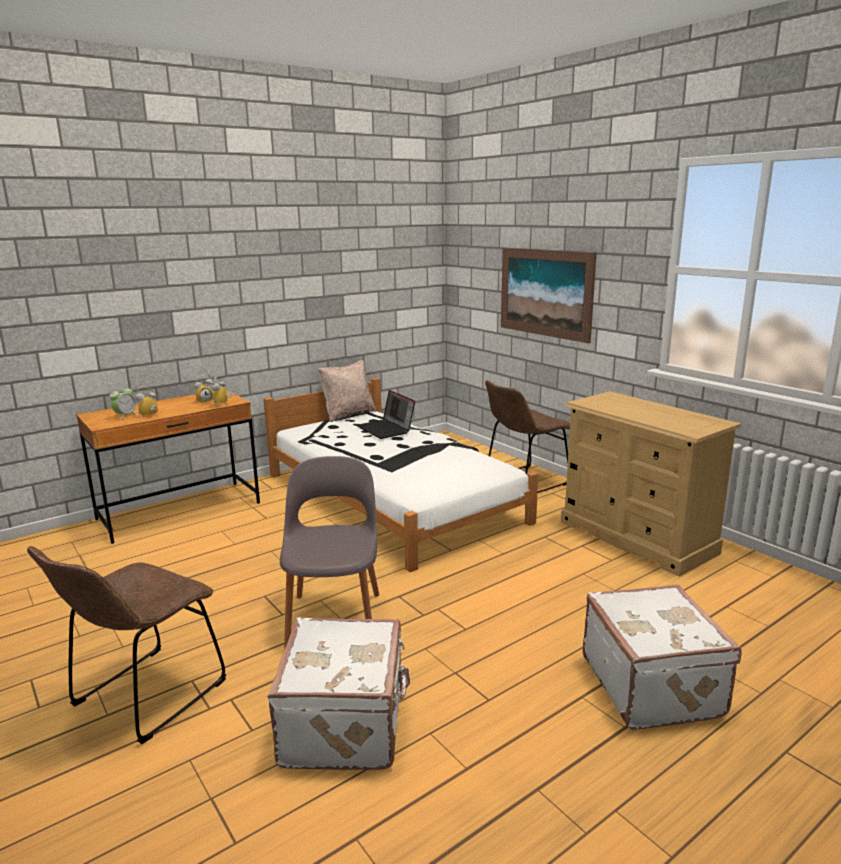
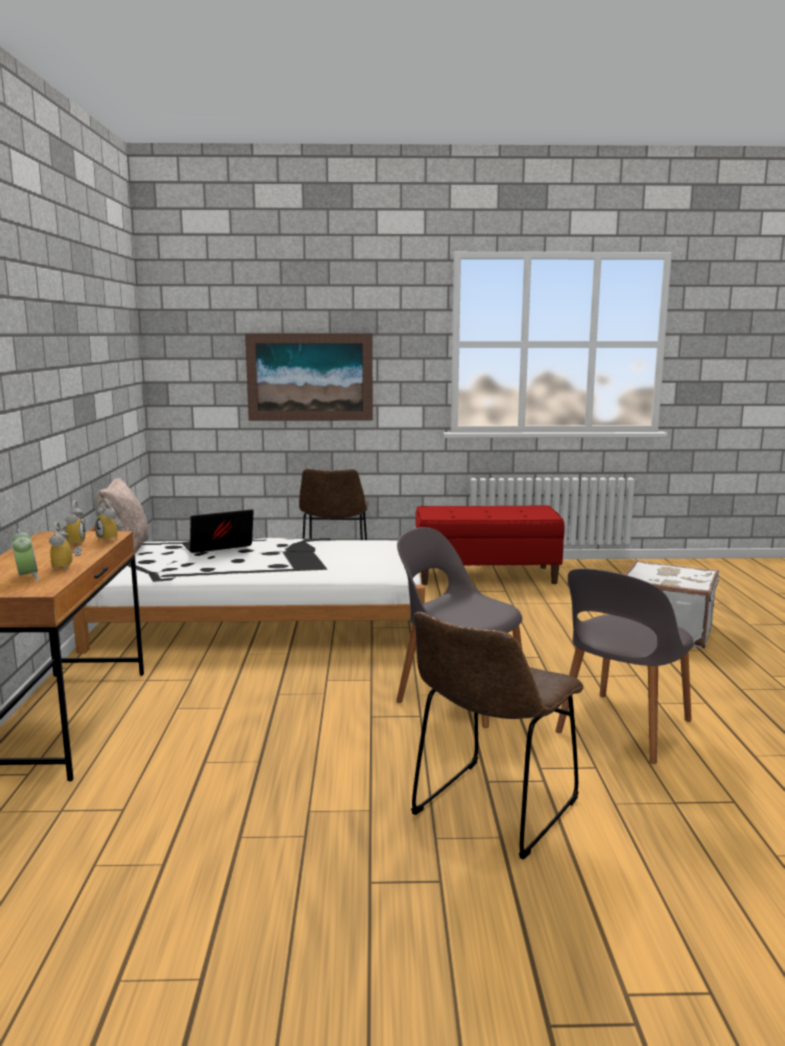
camera: 55 degrees left, 5 degrees down
(144, 698) = (491, 811): brown chair -> brown chair turned 60 degrees clockwise
(346, 724) = (622, 728): white suitcase -> grey chair
(386, 429) = (217, 547): laptop -> laptop turned 150 degrees clockwise
(636, 537) = (486, 575): beige dresser -> red bench

